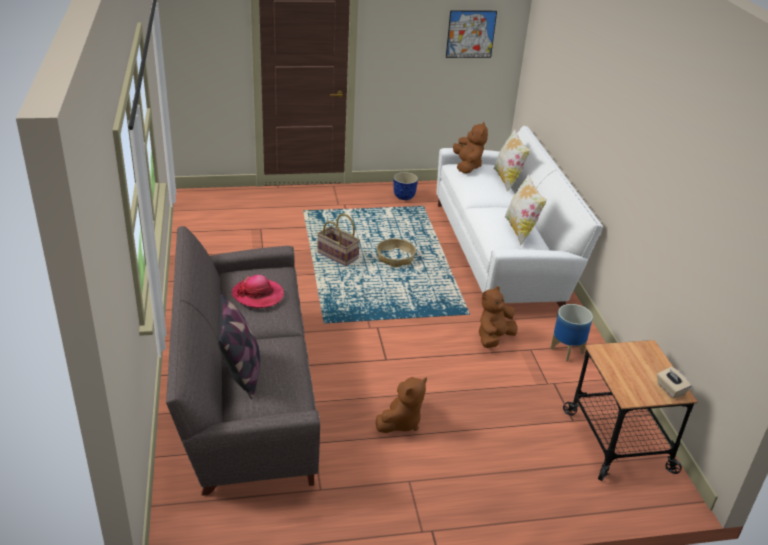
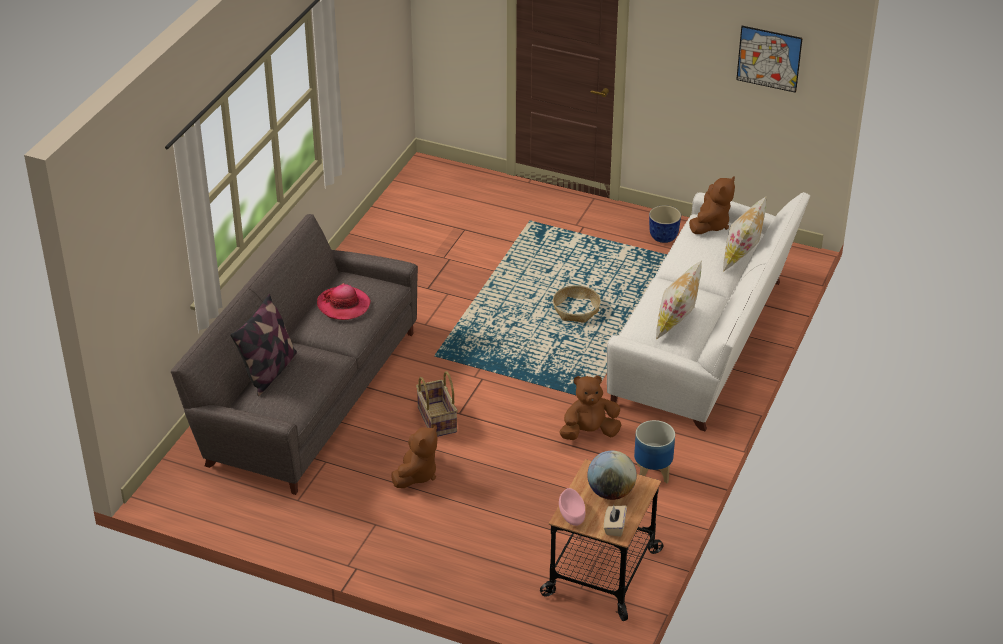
camera: 35 degrees right, 5 degrees up
(337, 256) = (516, 287): basket -> basket (436, 420)
(401, 422) = (416, 474): brown plush toy -> brown plush toy turned 45 degrees counterclockwise
(628, 392) = (571, 513): none -> pink bowl
(634, 363) = (611, 492): none -> globe

